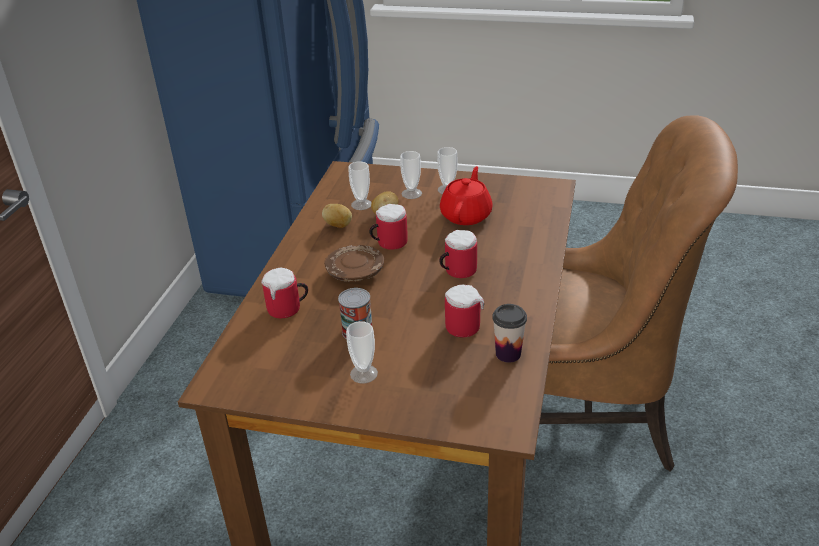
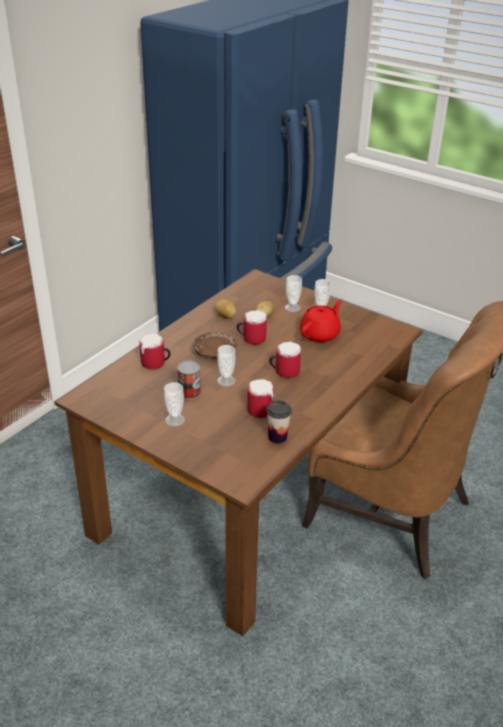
camera: 20 degrees right, 0 degrees up
(361, 204) = (252, 306): cup -> cup (226, 381)

